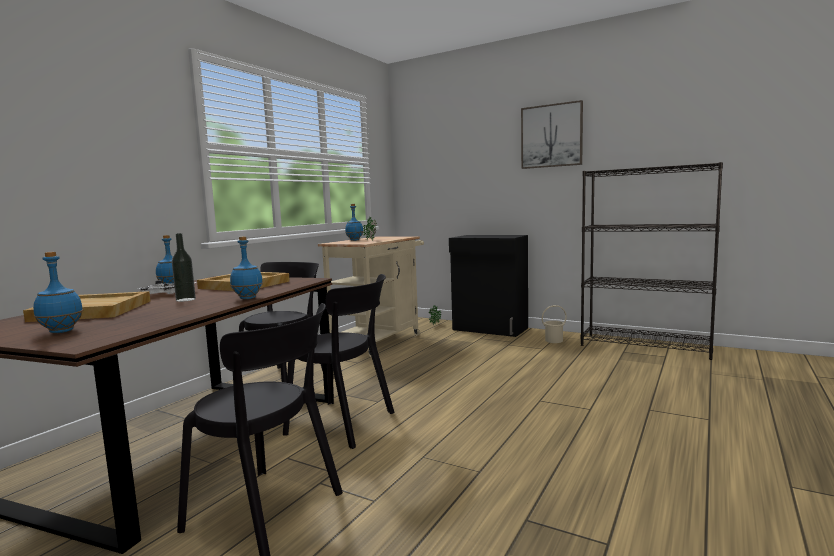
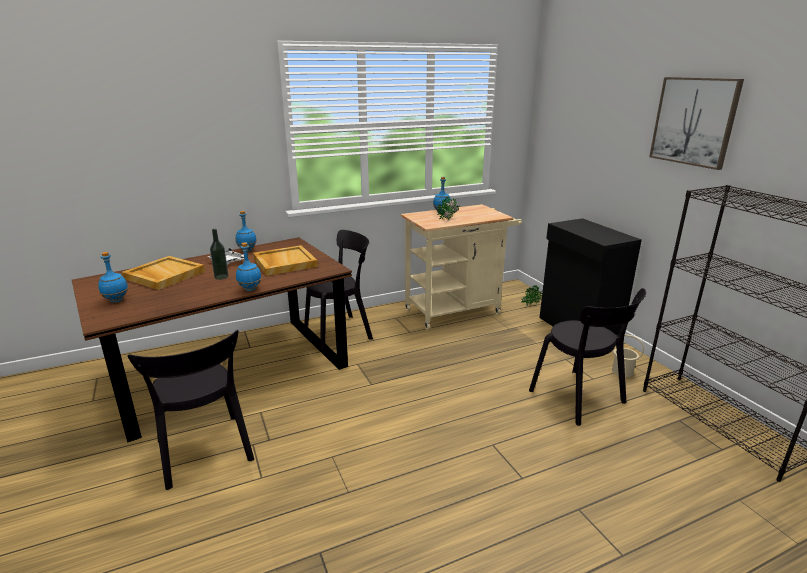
camera: 35 degrees right, 15 degrees up
(345, 424) = (324, 398): black chair -> black chair (580, 399)

